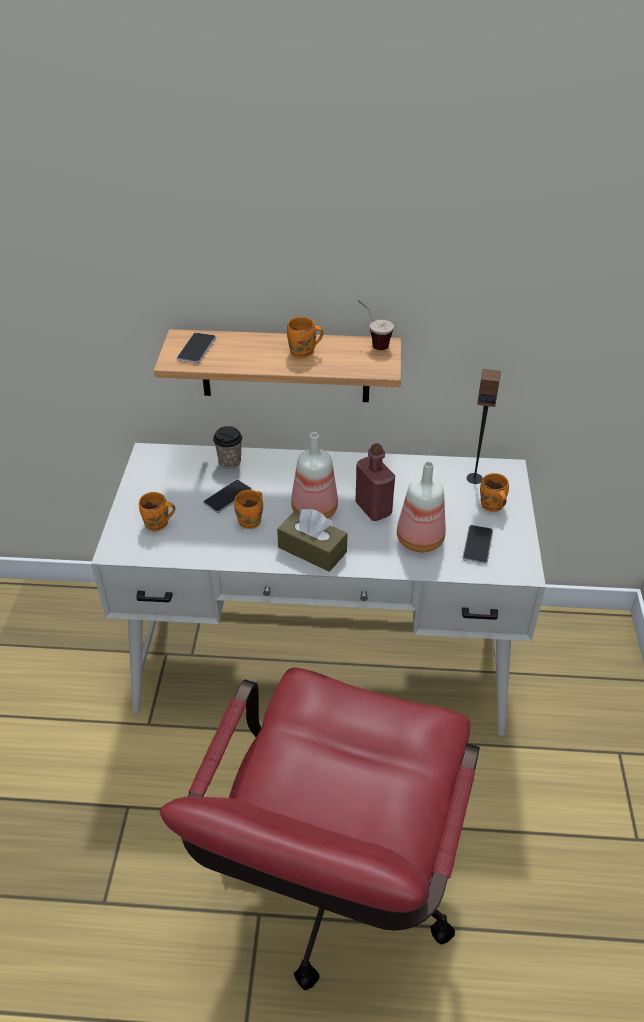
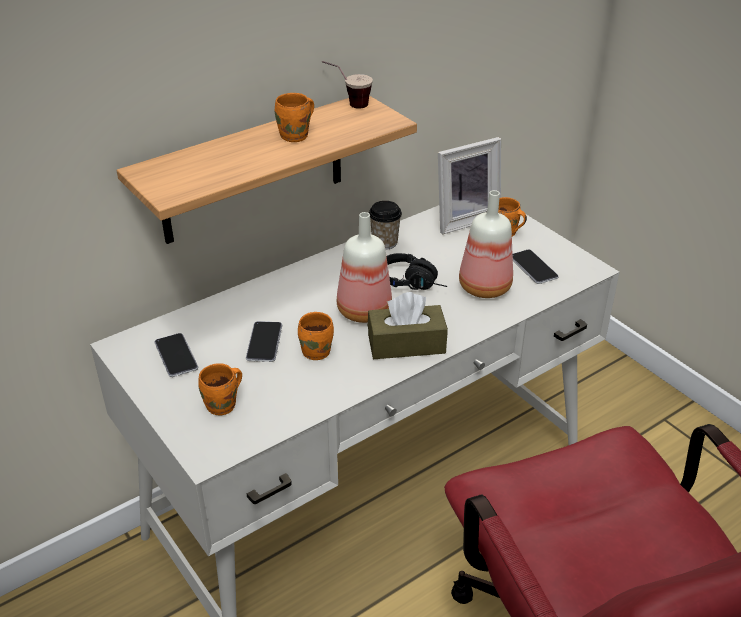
camera: 40 degrees left, 5 degrees down
(197, 349) = (179, 174): phone -> phone (176, 356)
(230, 462) = (224, 311): cup -> cup (384, 243)
(373, 509) = (414, 283): red bottle -> black headphones
(474, 478) = (464, 219): speaker -> picture frame

